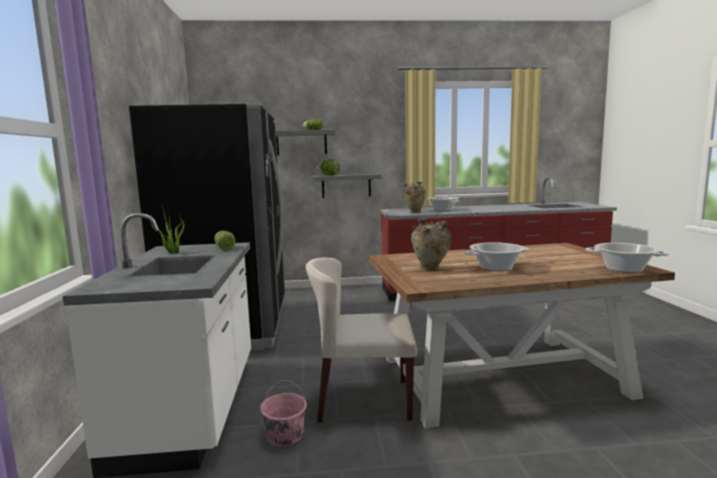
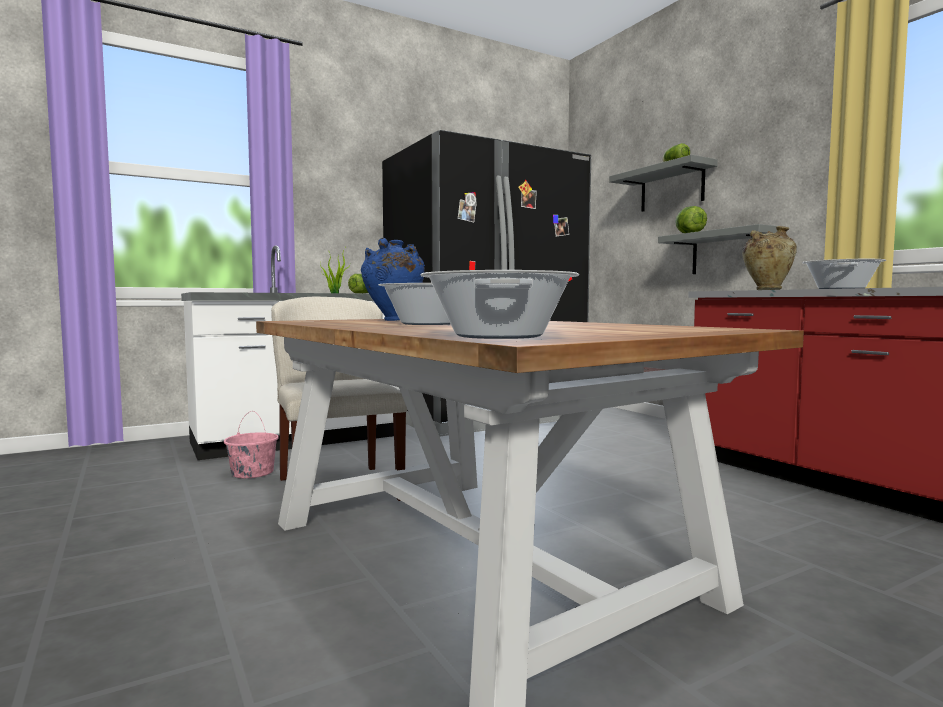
camera: 65 degrees right, 5 degrees down
(431, 269) = (394, 320): beige vase -> blue vase

